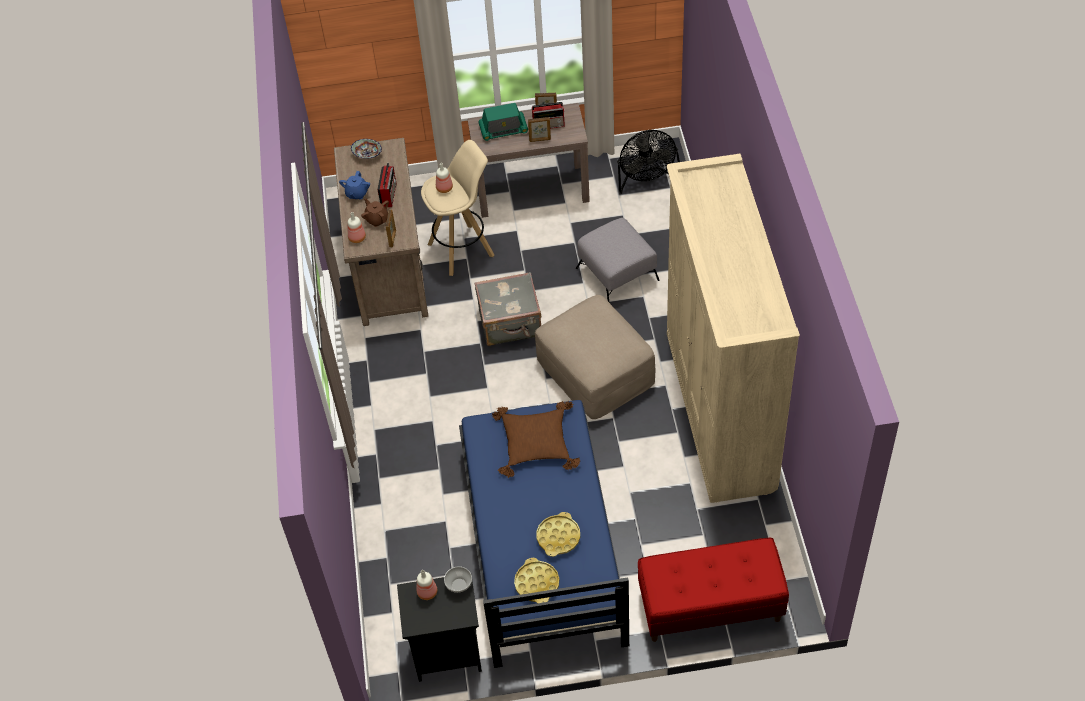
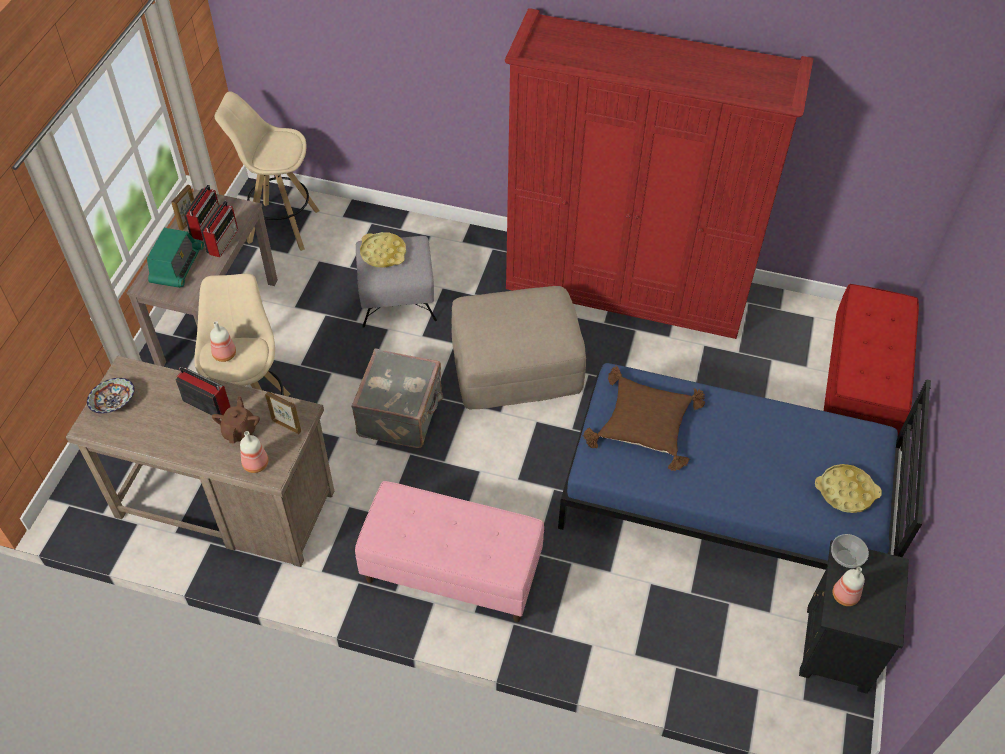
camera: 70 degrees left, 0 degrees up
(356, 193) = (175, 438): blue teapot -> none
(377, 219) = (240, 431): brown teapot -> brown teapot turned 105 degrees clockwise
(398, 405) = (451, 572): none -> pink bench
(540, 140) = (223, 241): picture frame -> radio
(558, 537) = (789, 449): yellow tray -> yellow tray (383, 253)
(643, 178) = (281, 225): black fan -> beige stool
(719, 411) = (627, 288): beige wardrobe -> red wardrobe

